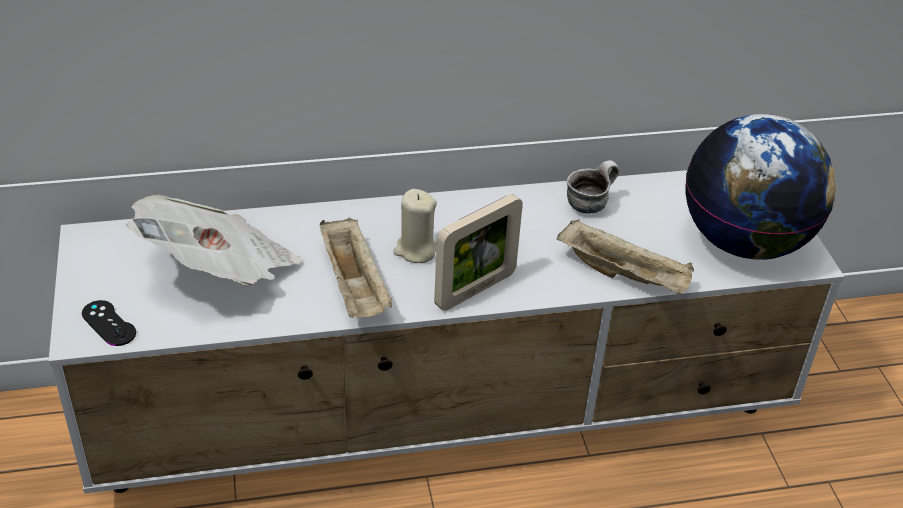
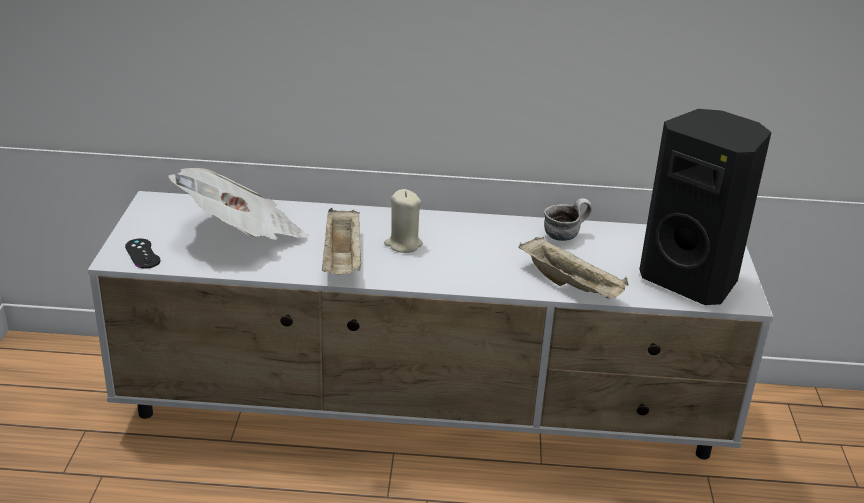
camera: 15 degrees right, 10 degrees down
(475, 290) = (439, 276): picture frame -> none
(745, 242) = (691, 280): globe -> black speaker

